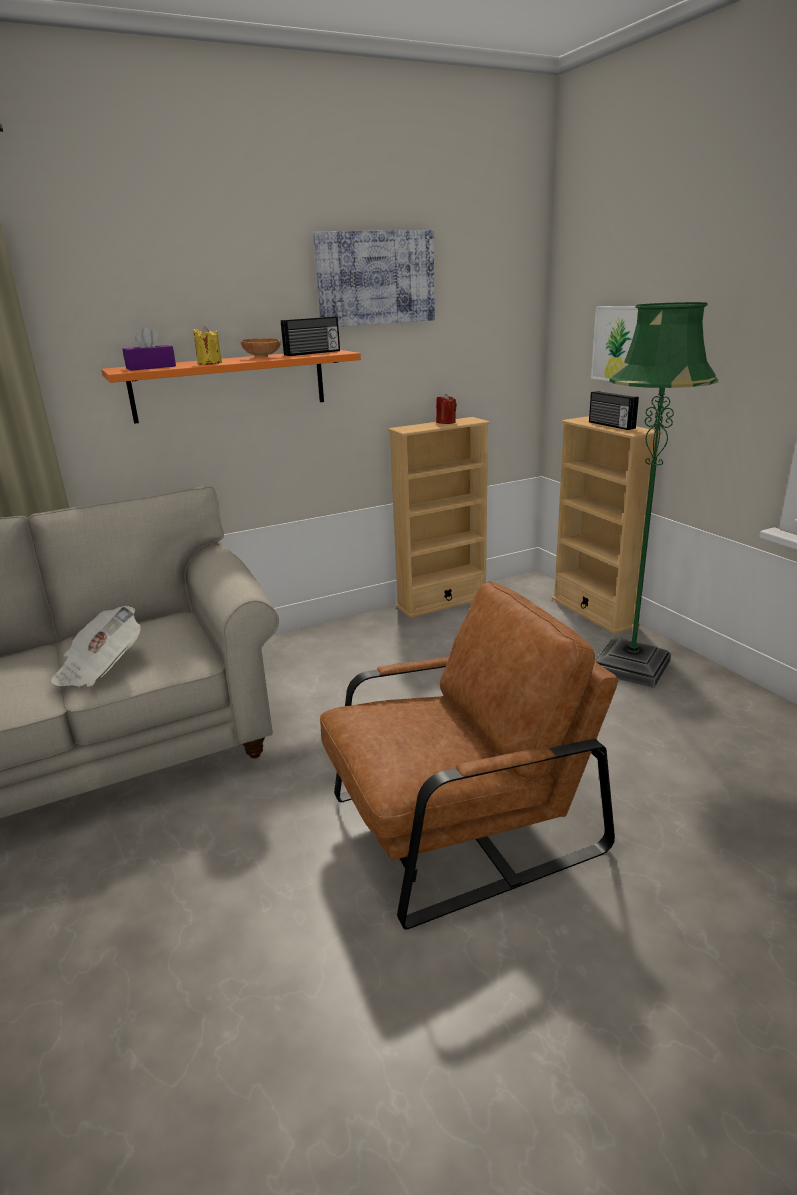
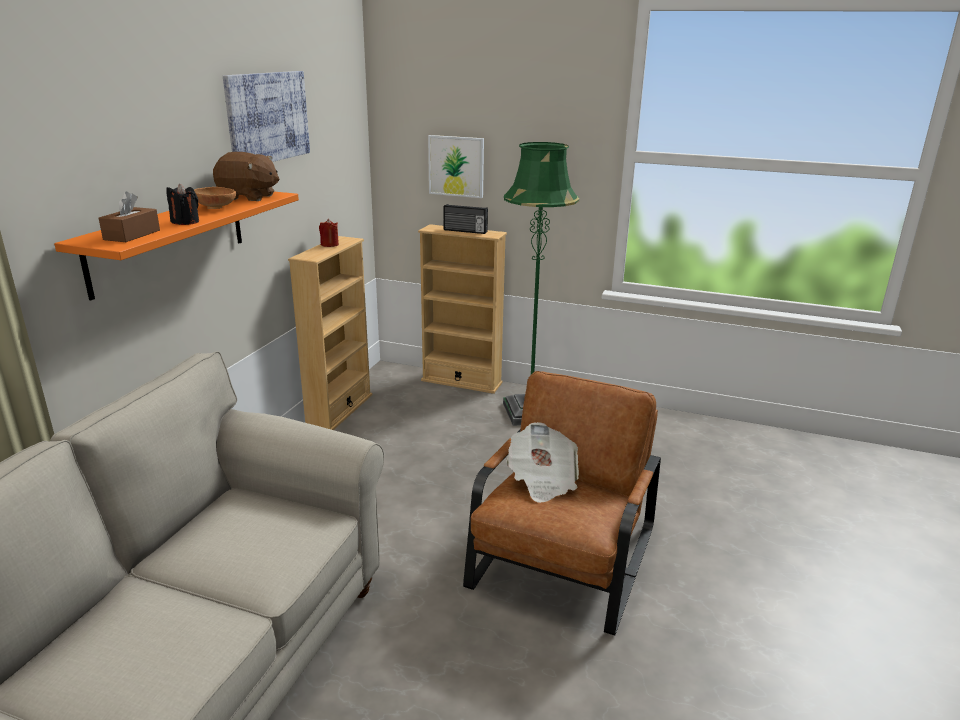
camera: 45 degrees left, 0 degrees up
(100, 669) = (252, 568): newspaper -> newspaper (542, 480)
(151, 367) = (132, 235): purple tissue box -> brown tissue box
(209, 363) = (185, 222): yellow candle -> black candle
(313, 353) = (248, 197): radio -> brown plush toy

